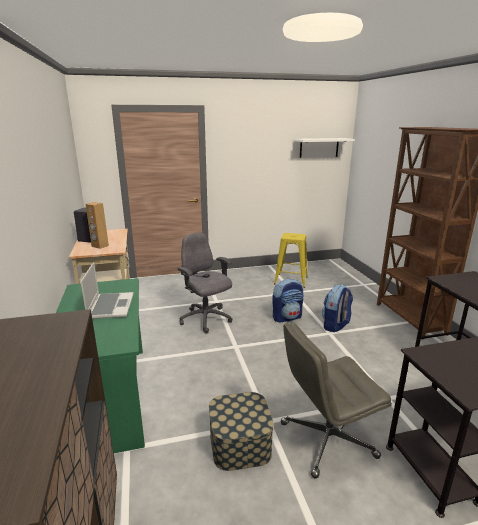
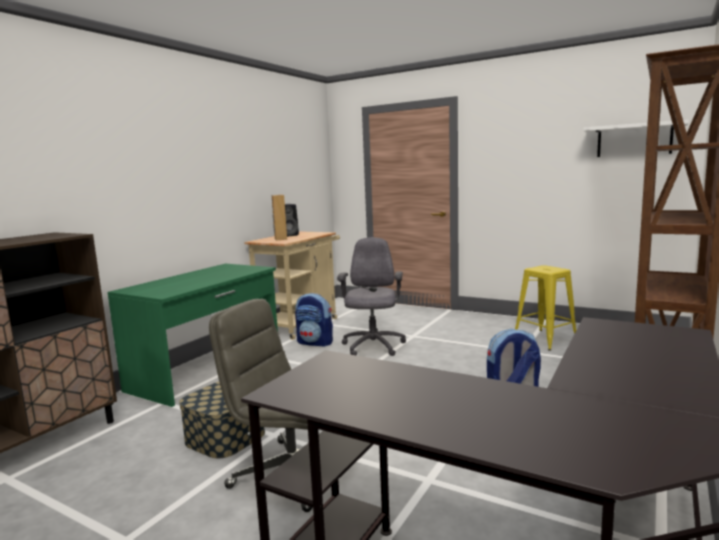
camera: 45 degrees right, 10 degrees down
(110, 306) = (213, 277): laptop -> none
(287, 317) = (463, 370): backpack -> backpack (315, 343)

